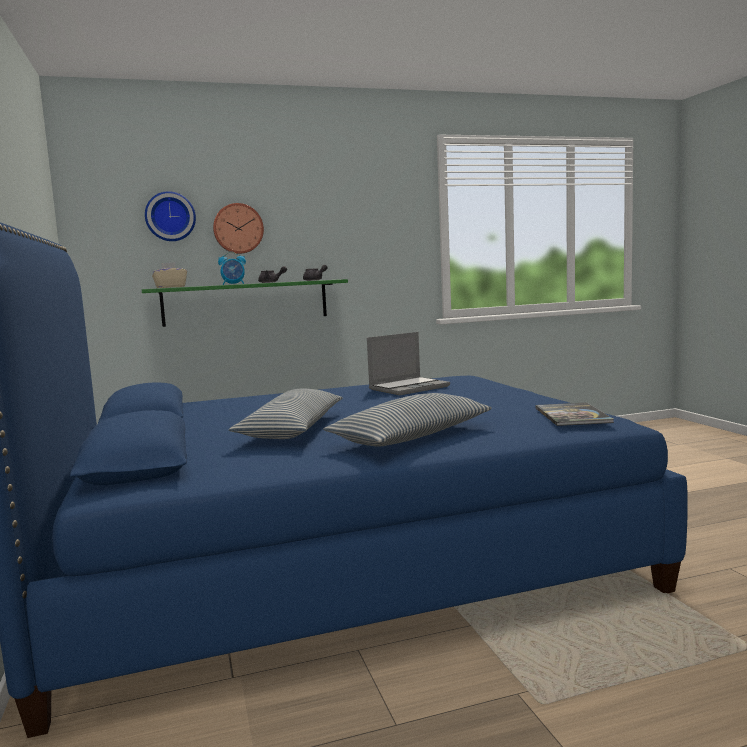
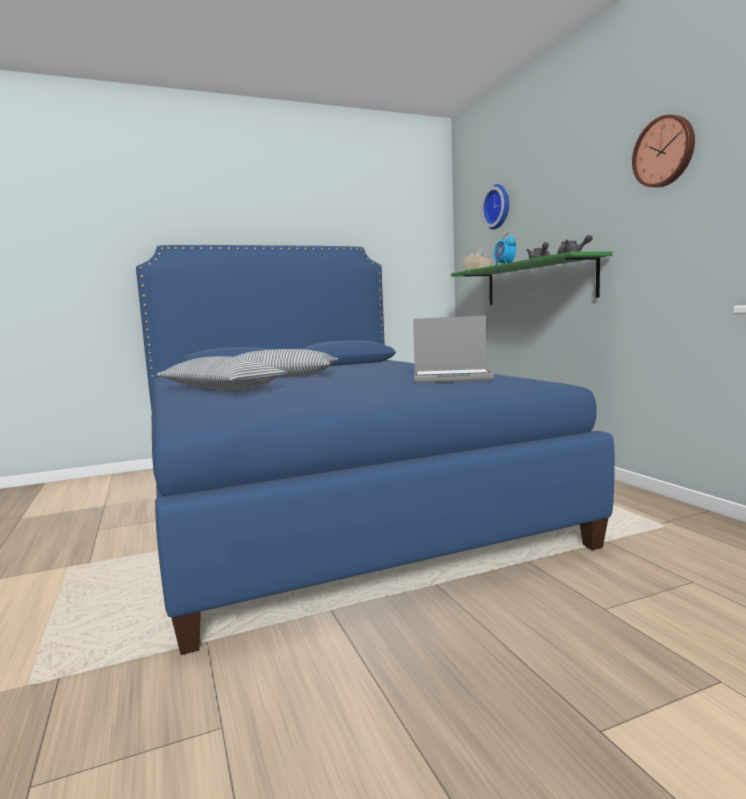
camera: 85 degrees right, 0 degrees up
(238, 228) = (536, 207): wall clock -> wall clock (664, 152)
(409, 388) = (453, 378): laptop -> laptop turned 45 degrees counterclockwise
(572, 415) = (235, 406): book -> none

